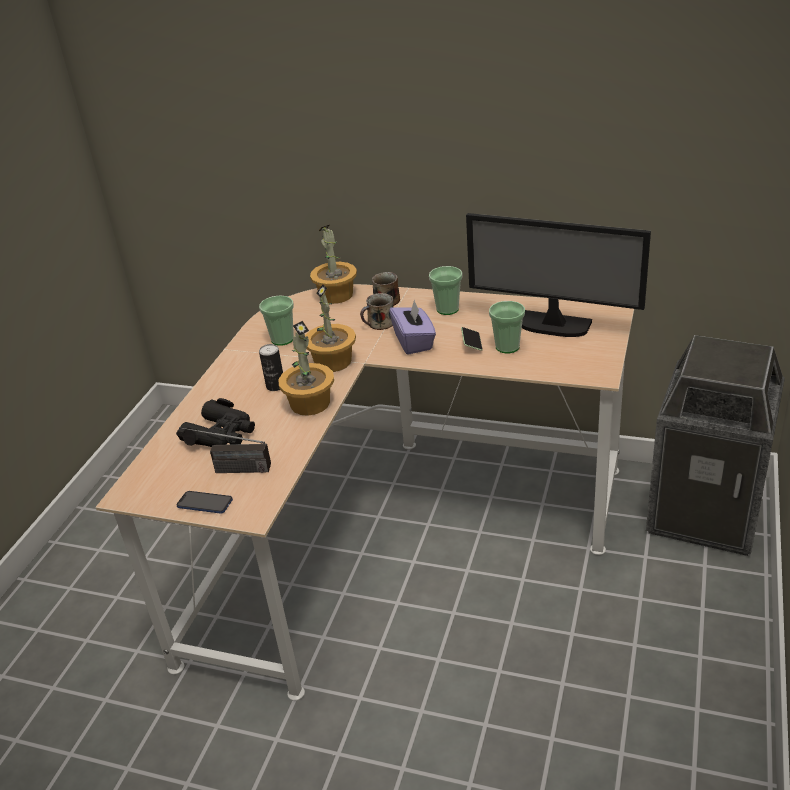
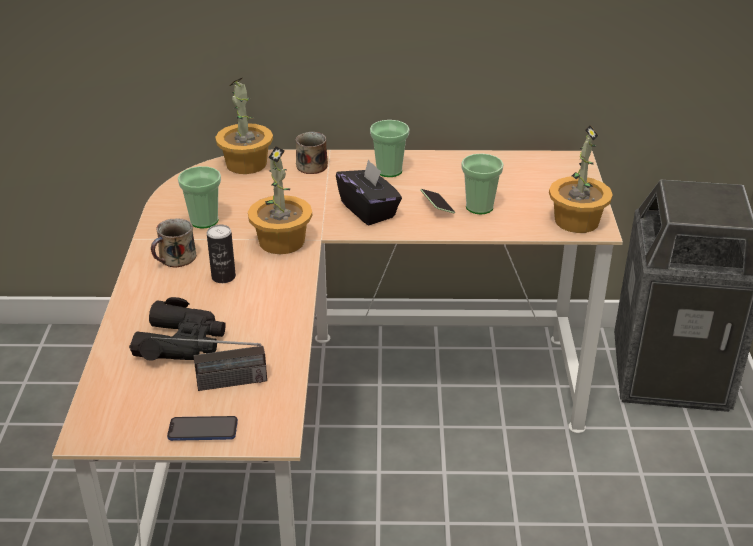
camera: 20 degrees left, 0 degrees up
(309, 403) = (277, 293): potted plant -> potted plant (576, 221)
(380, 323) = (317, 192): mug -> mug (176, 258)
(414, 342) = (369, 210): purple tissue box -> black tissue box
(553, 326) = (518, 180): monitor -> none

